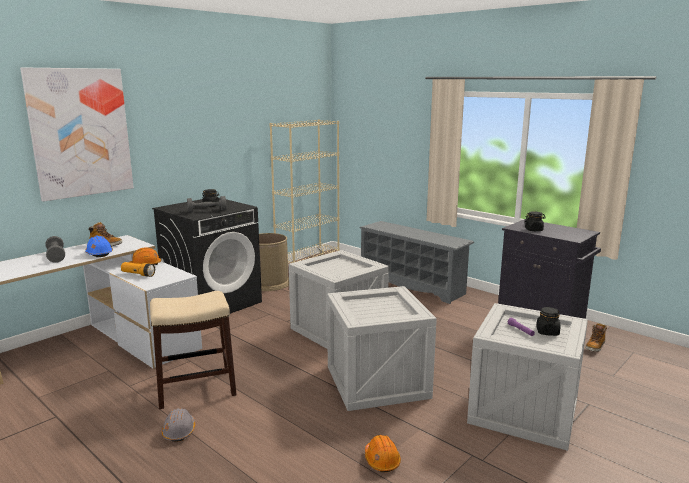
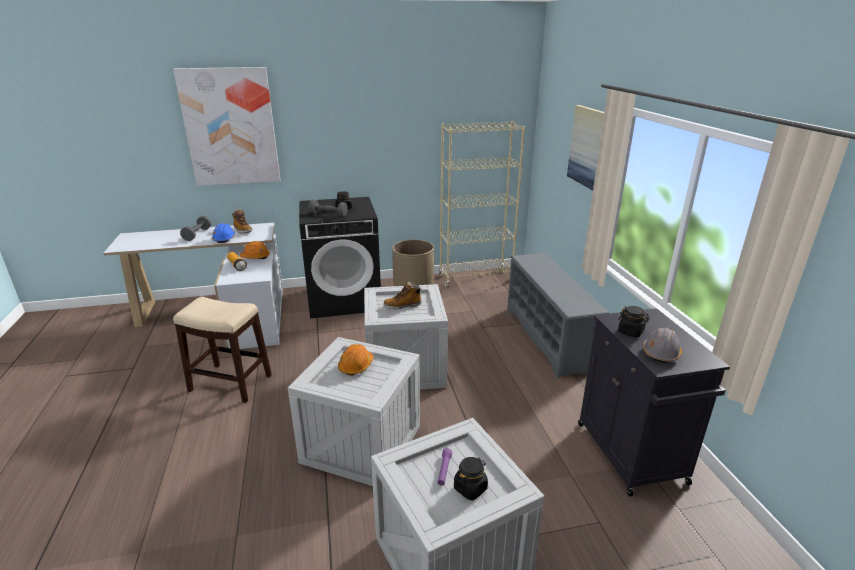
camera: 35 degrees right, 10 degrees up
(179, 431) = (173, 419): grey hard hat -> grey hard hat (661, 353)
(382, 460) = (256, 532): orange hard hat -> orange hard hat (356, 366)
(408, 127) = (588, 147): none -> picture
(595, 347) = (666, 518): boot -> boot (402, 305)

